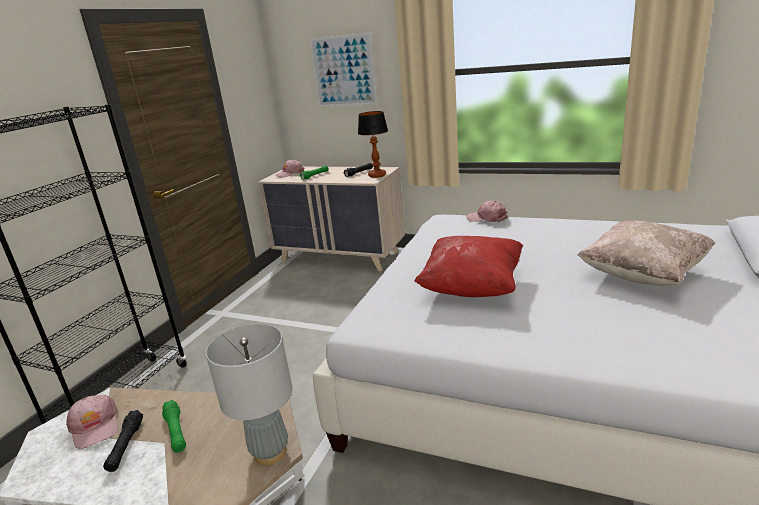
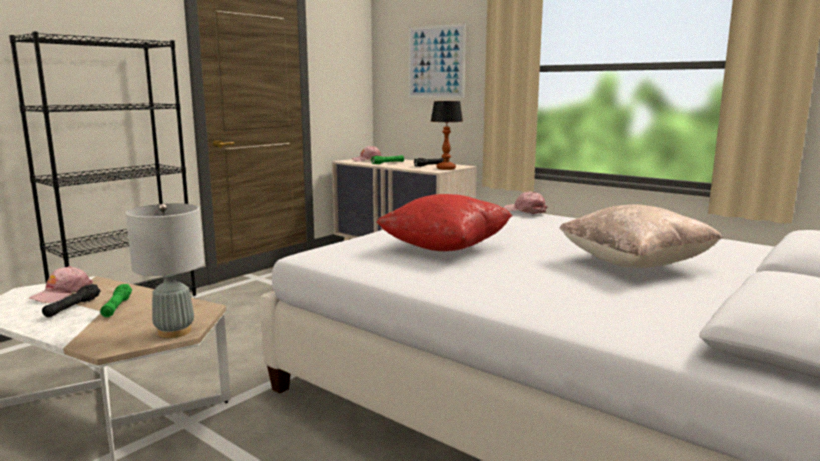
camera: 15 degrees right, 10 degrees down
(95, 427) = (62, 293): pink cap -> pink cap turned 45 degrees clockwise

